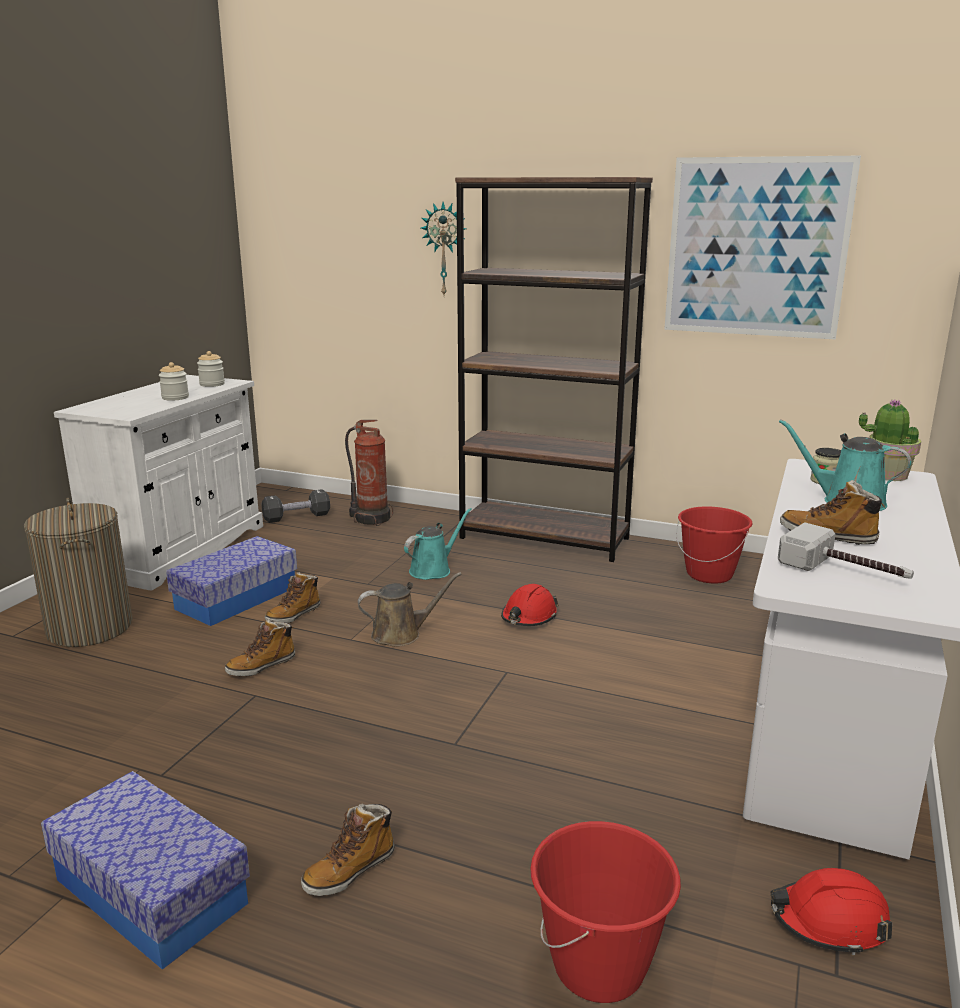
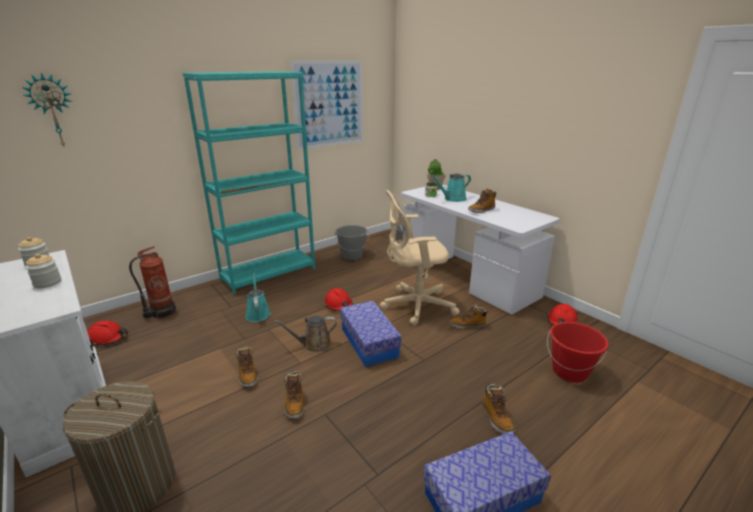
camera: 60 degrees left, 5 degrees up
(236, 598) = (192, 394): storage box -> storage box (369, 342)
(296, 517) = (108, 338): black dumbbell -> red hard hat
(401, 634) = (314, 344): brown watering can -> brown watering can turned 120 degrees counterclockwise
(445, 249) = (158, 122): wall clock -> wall clock (52, 111)
(544, 538) = (269, 274): brown bookcase -> turquoise bookcase
(621, 687) = (414, 305): none -> beige office chair
(625, 767) = (467, 325): none -> boot
(709, 574) = (352, 255): red bucket -> grey bucket
(845, 571) = (511, 217): hammer -> none

